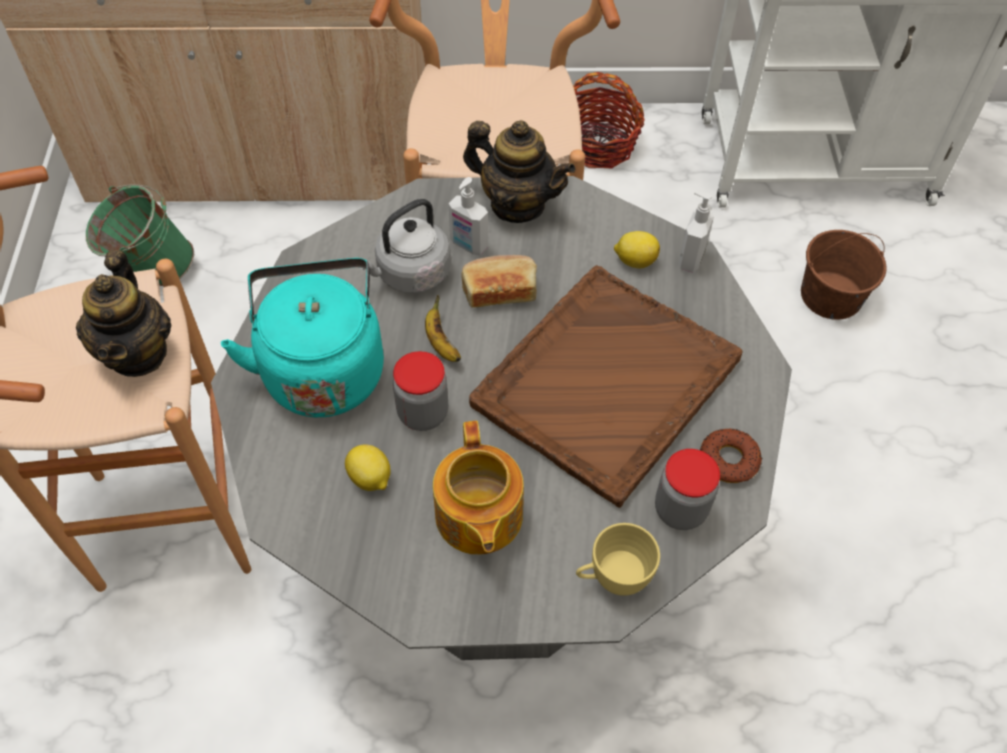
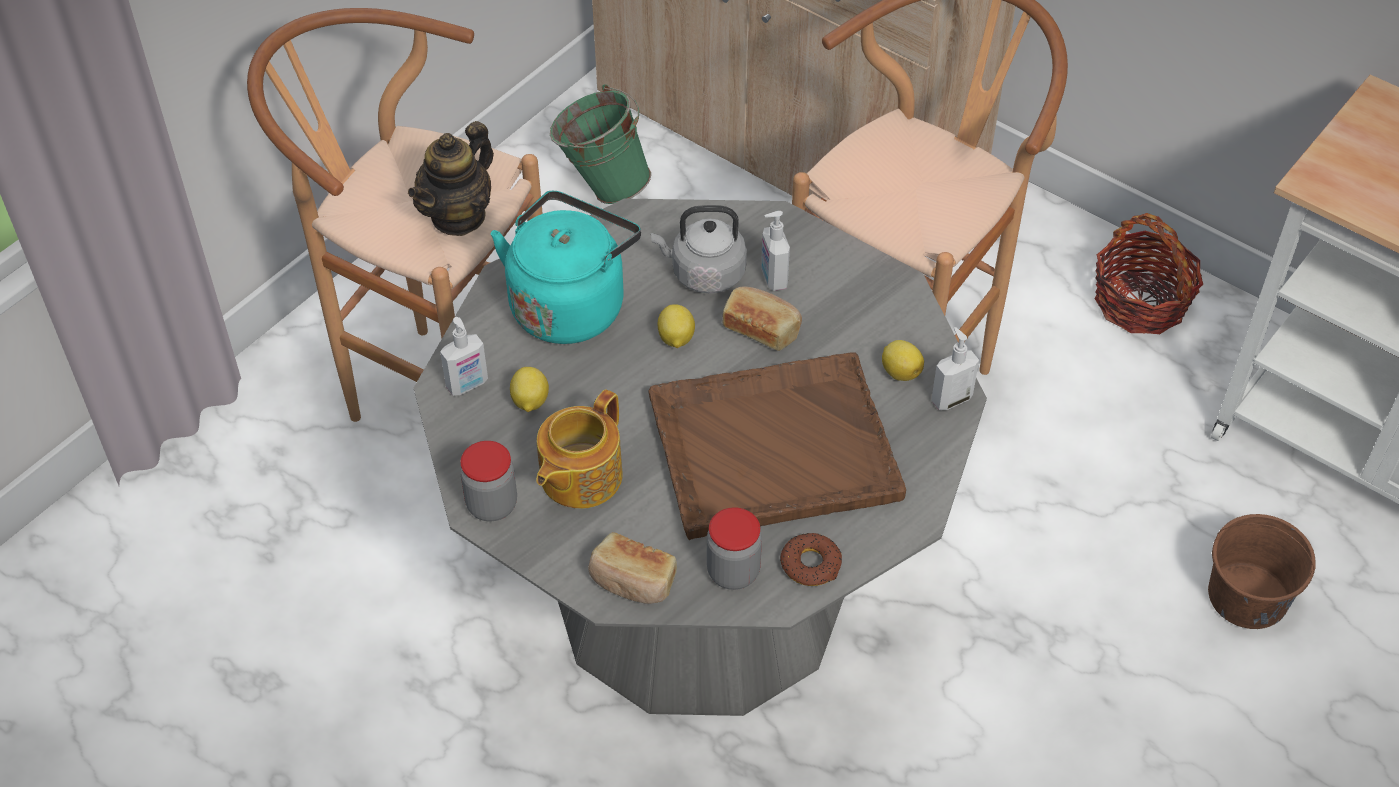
camera: 40 degrees right, 5 degrees down
(299, 501) = (468, 385): none -> soap dispenser
(423, 413) = (611, 381): jar -> jar (492, 505)
(440, 343) = (675, 339): banana -> lemon
(517, 204) = (848, 269): teapot -> none
(612, 578) = (633, 581): yellow cup -> bread

